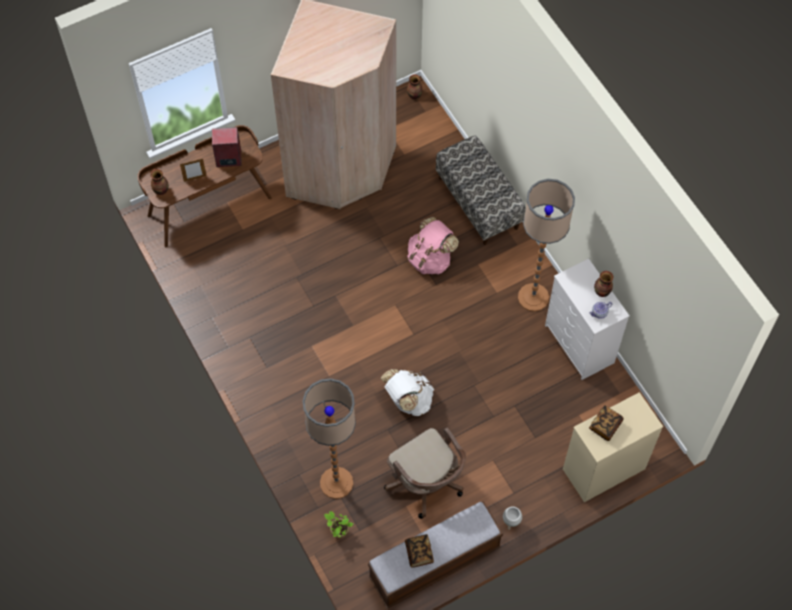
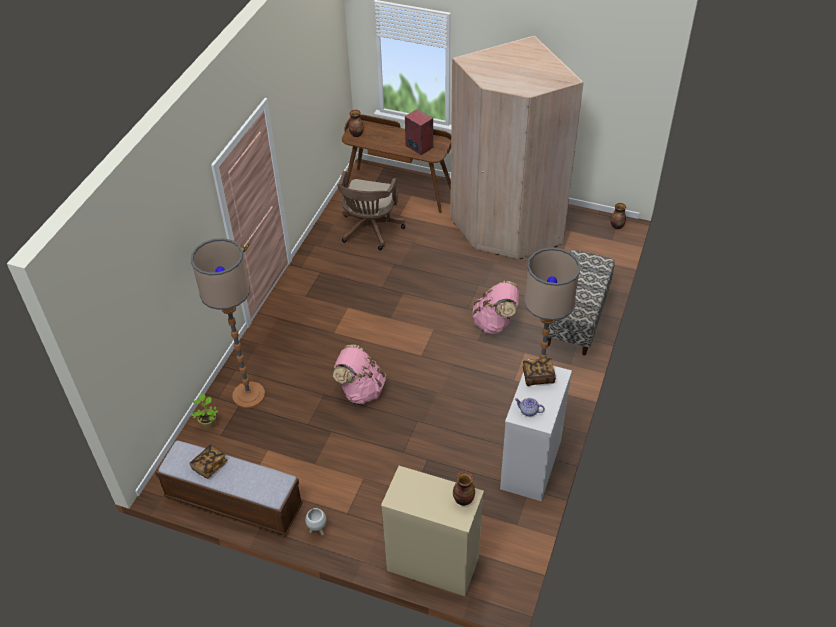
camera: 50 degrees right, 15 degrees down
(195, 178) = (384, 142): picture frame -> none
(408, 400) = (361, 390): white backpack -> pink backpack
(426, 484) = (300, 450): brown office chair -> brown office chair (370, 231)
(601, 292) = (550, 399): vase -> vase (463, 499)
(605, 426) = (423, 487): book -> book (538, 377)

